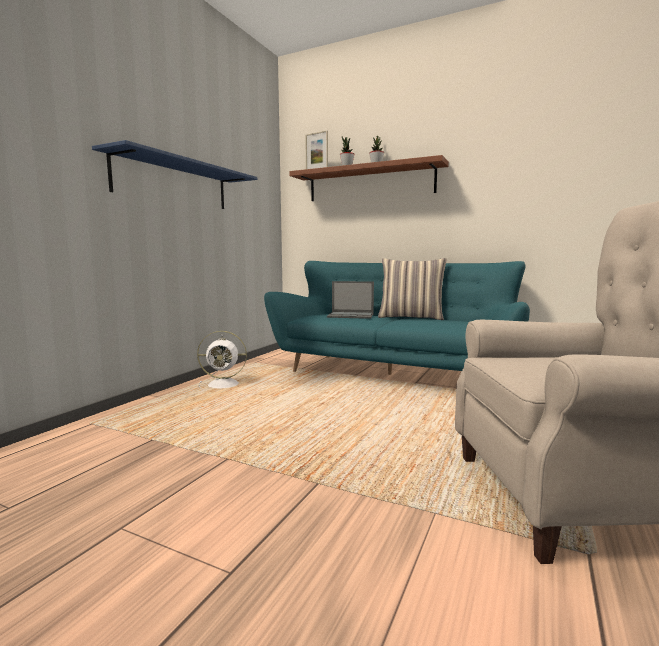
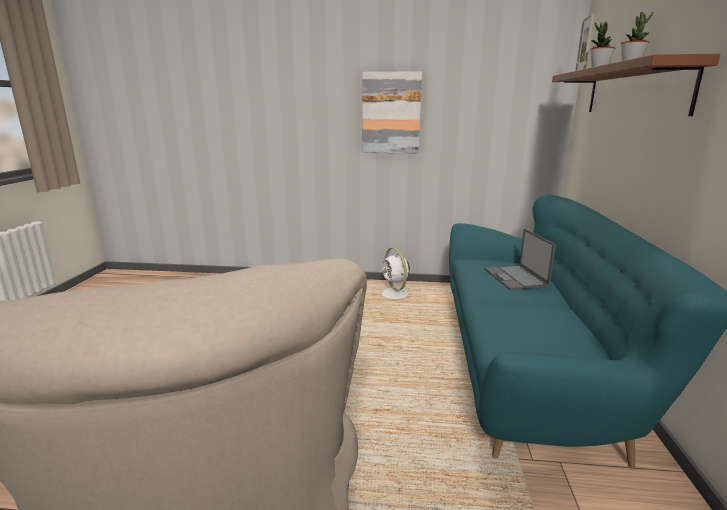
camera: 70 degrees right, 10 degrees up
(174, 184) = (391, 113): blue shelf -> picture
(411, 317) = (573, 312): pillow -> none

